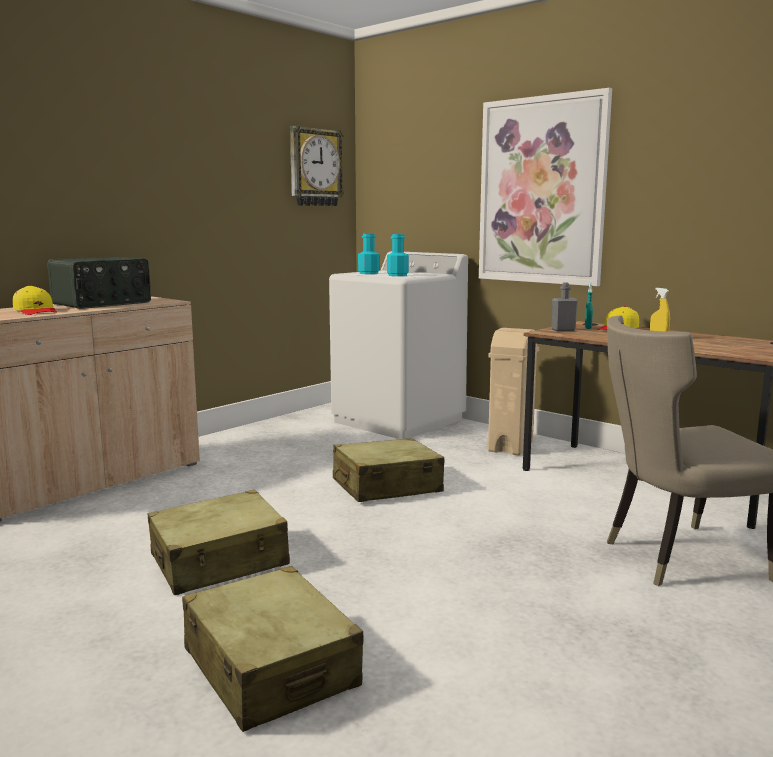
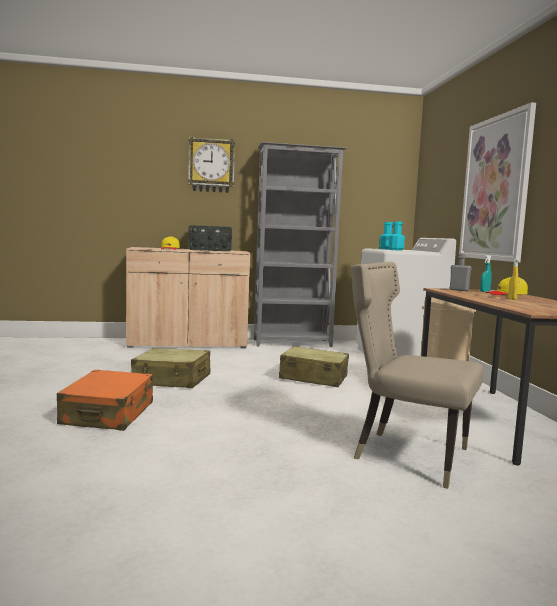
camera: 40 degrees right, 5 degrees down
(241, 436) = (293, 343): none -> grey bookcase
(271, 668) = (108, 414): beige suitcase -> orange suitcase
(315, 167) = (379, 181): wall clock -> wall clock (211, 165)

